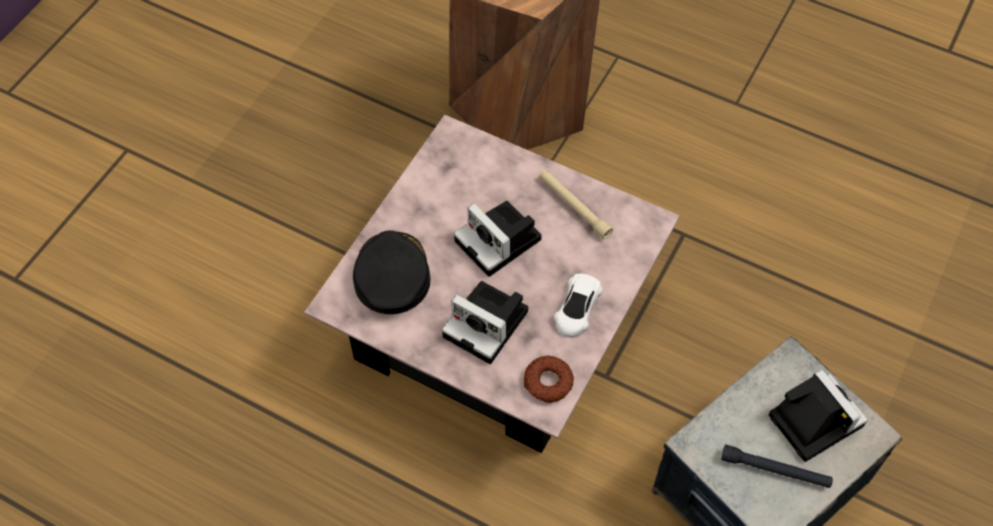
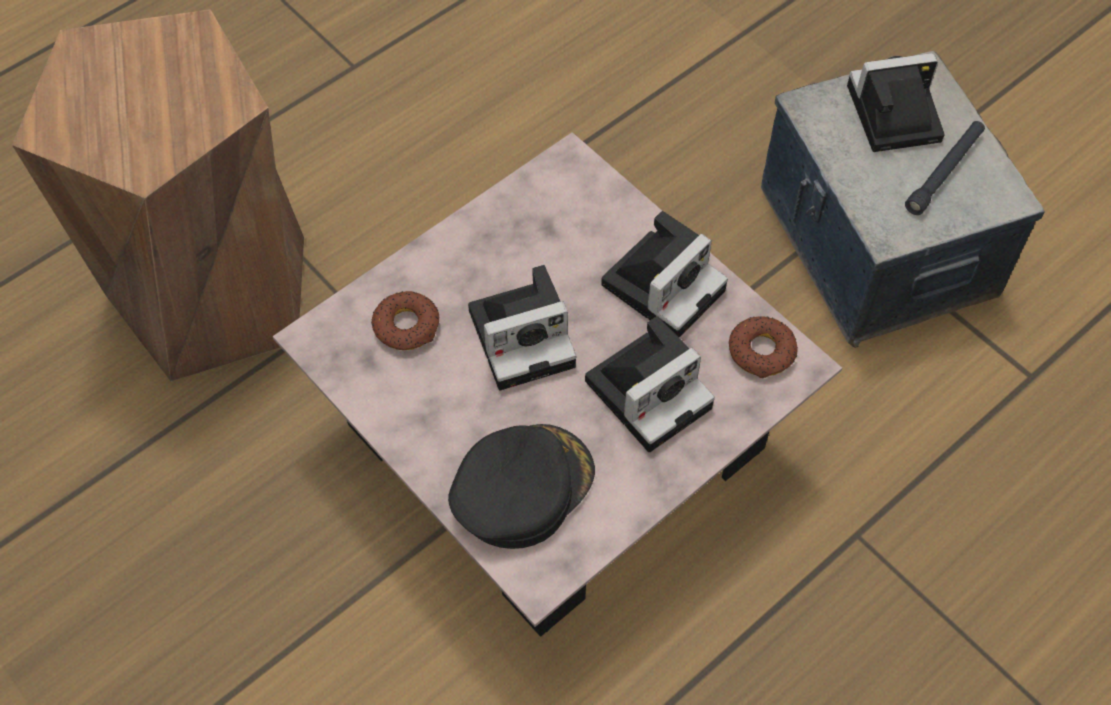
camera: 70 degrees left, 0 degrees up
(391, 275) = (521, 487): black cap -> black cap turned 120 degrees clockwise
(480, 177) = (407, 326): none -> donut
(574, 207) = (508, 235): beige flashlight -> none
(577, 308) = (664, 284): white toy car -> camera

